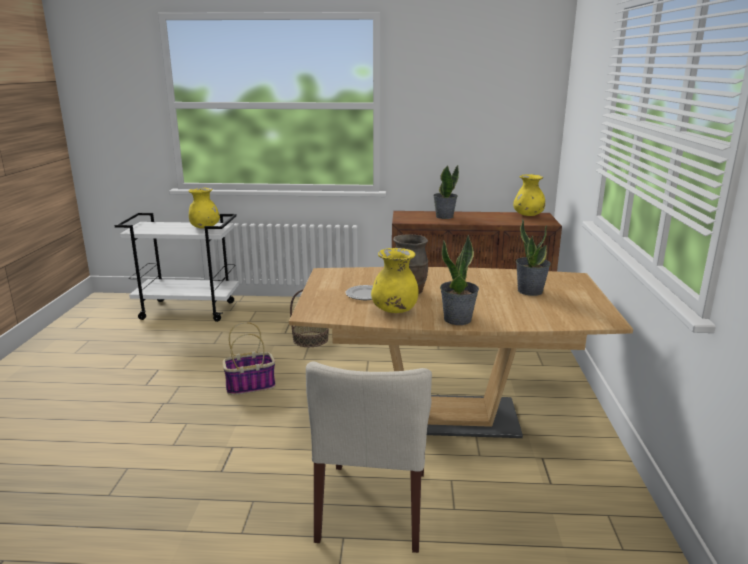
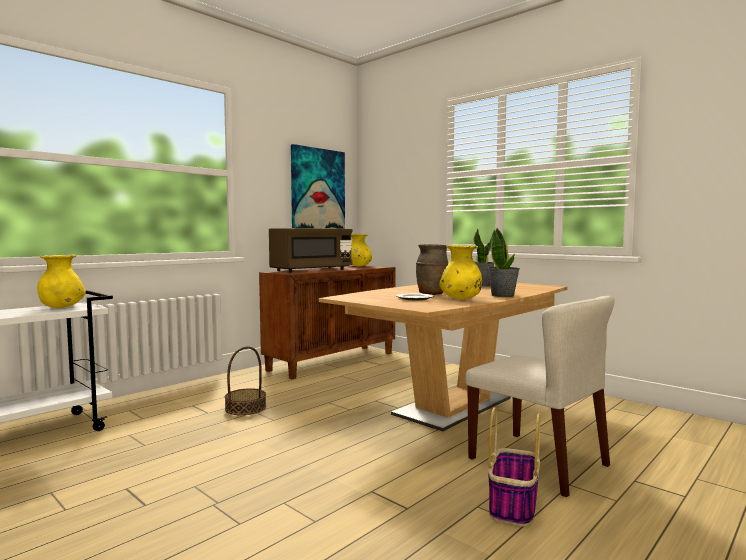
camera: 50 degrees left, 15 degrees down
(251, 386) = (274, 452): basket -> basket (513, 505)
(444, 216) = (311, 270): potted plant -> brown microwave
(495, 117) = (318, 191): none -> picture

